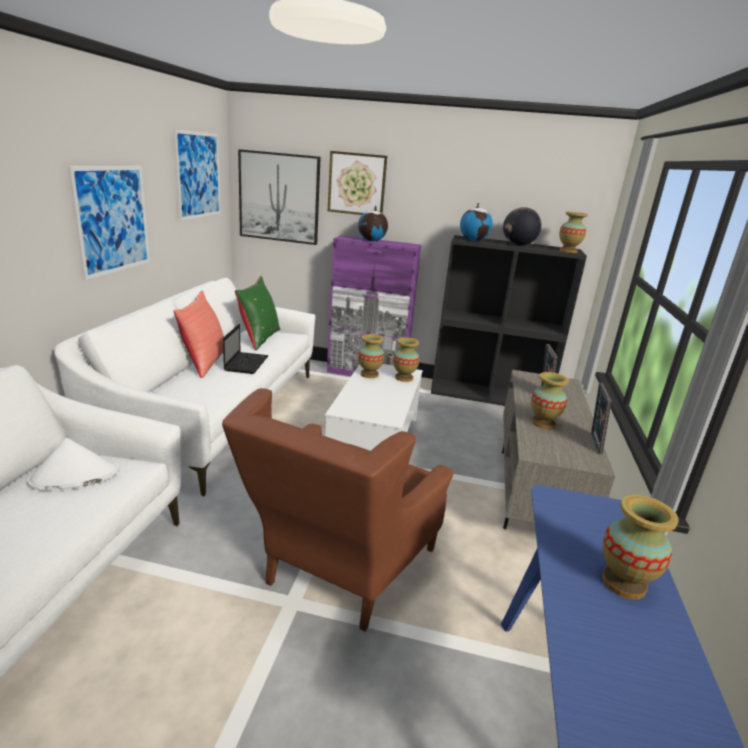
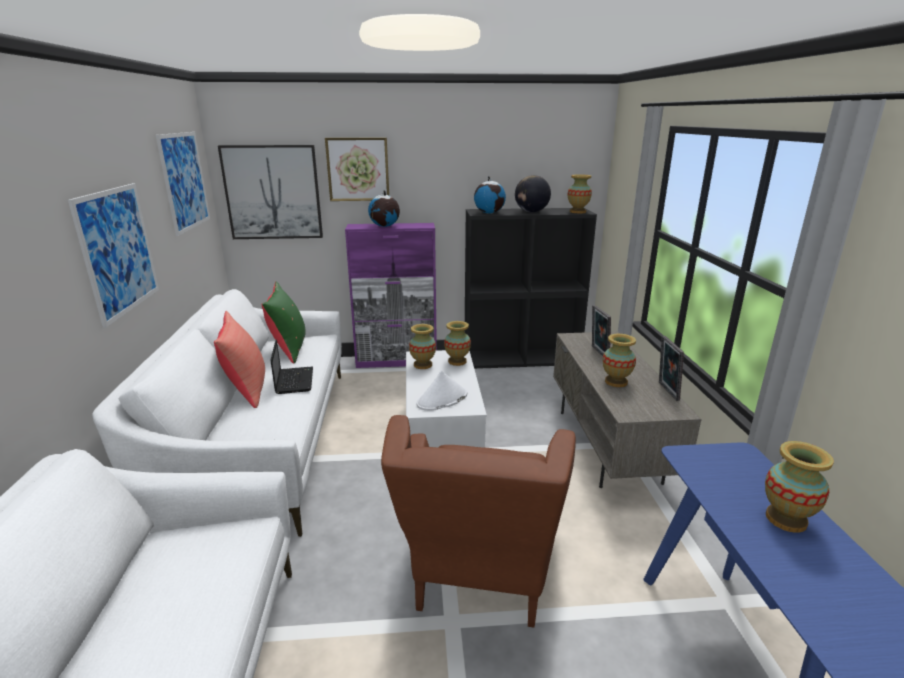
camera: 15 degrees left, 0 degrees up
(74, 476) = (188, 560): white hat -> white hat (442, 399)

